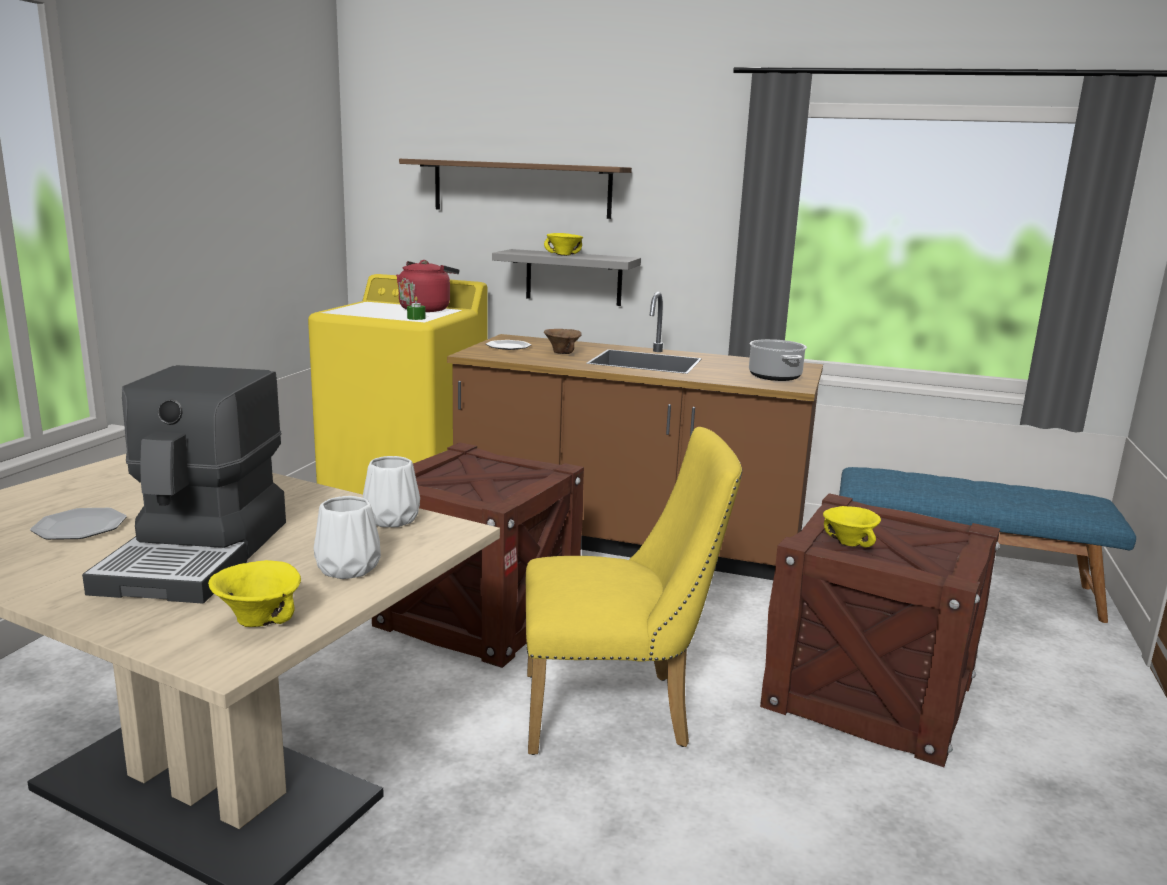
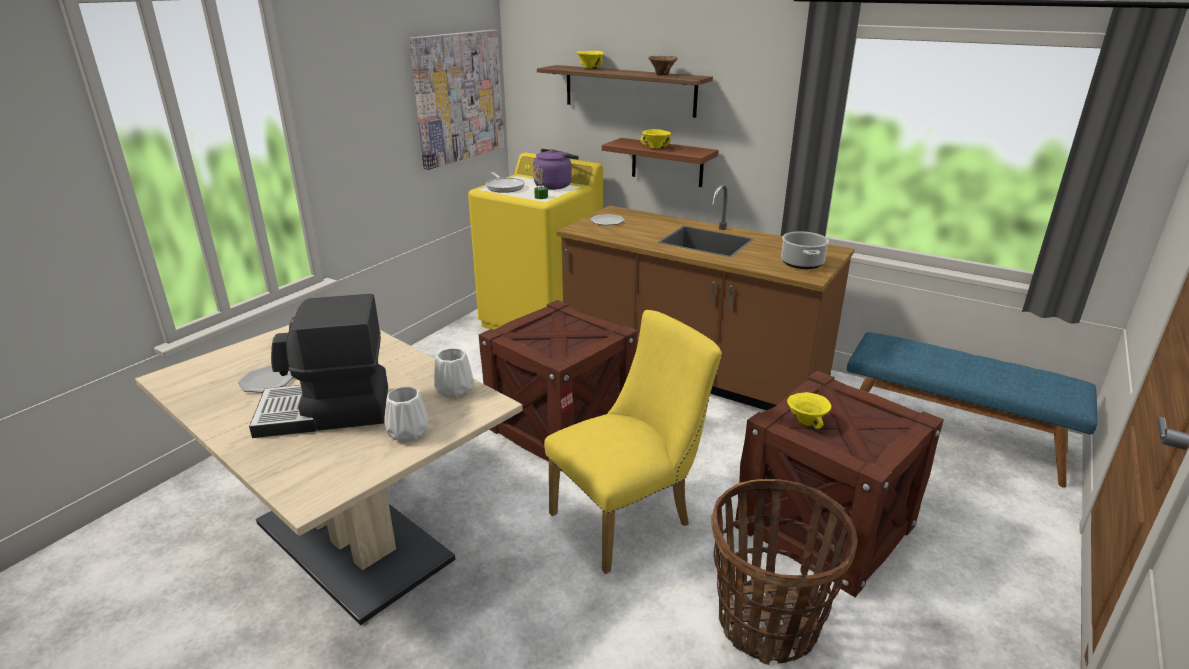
camera: 15 degrees right, 10 degrees up
(199, 555) = (325, 412): coffee machine -> coffee machine turned 60 degrees clockwise
(256, 621) = (336, 472): yellow bowl -> yellow bowl (589, 68)
(290, 193) = (458, 97): none -> picture
(359, 310) = (504, 187): none -> frying pan
(426, 309) = (554, 185): red kettle -> purple kettle
(561, 353) = (644, 229): brown bowl -> brown bowl (661, 75)
(573, 277) = (667, 162): grey shelf -> brown shelf
(618, 712) = (629, 518): yellow chair -> yellow chair turned 45 degrees counterclockwise
(854, 813) = (768, 623): none -> basket

